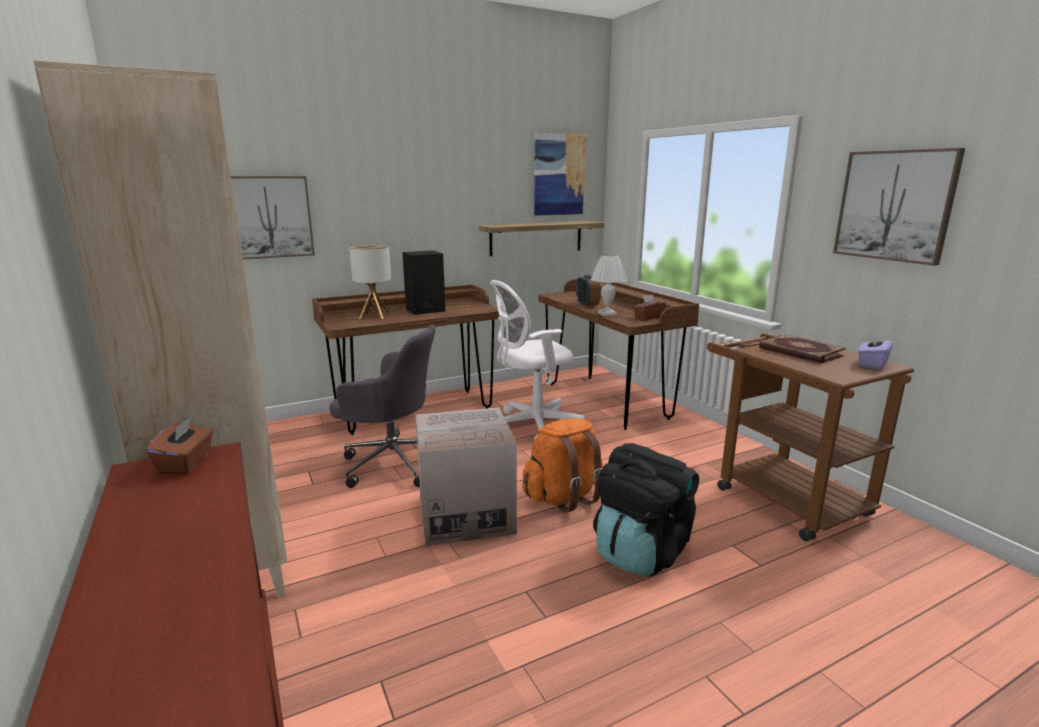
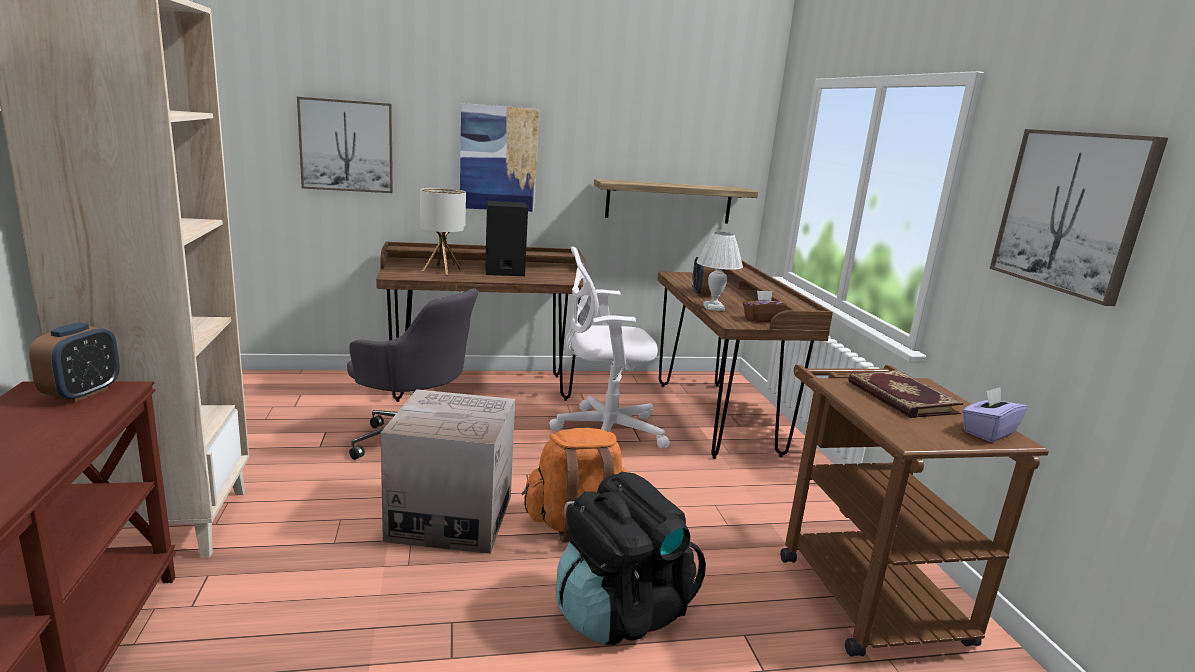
camera: 15 degrees right, 0 degrees up
(186, 463) = (82, 393): brown tissue box -> alarm clock
(559, 175) = (708, 126): picture -> picture (498, 158)

